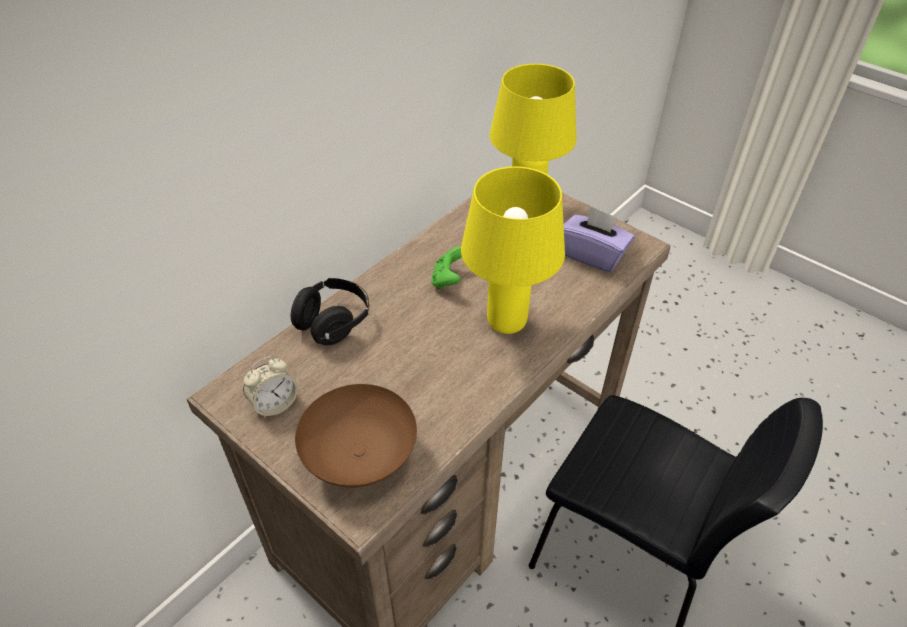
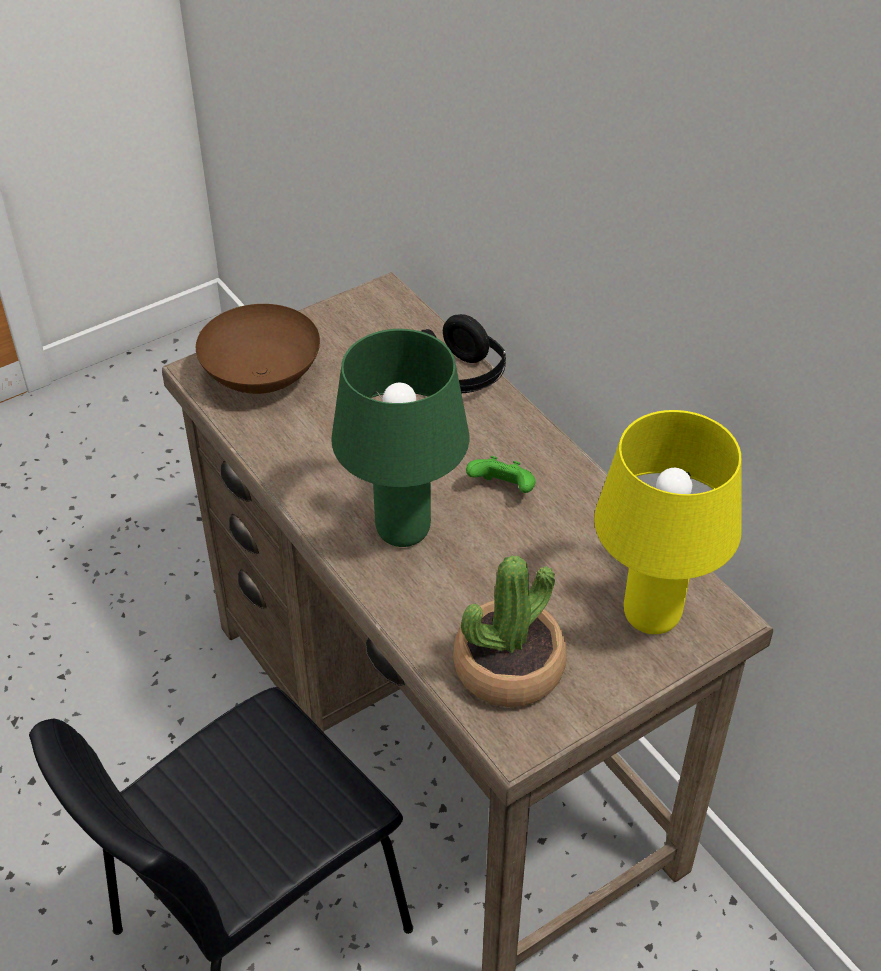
camera: 105 degrees right, 0 degrees up
(274, 404) = (356, 326): alarm clock -> none
(505, 322) = (404, 530): yellow table lamp -> green table lamp
(593, 255) = (508, 667): purple tissue box -> potted plant

